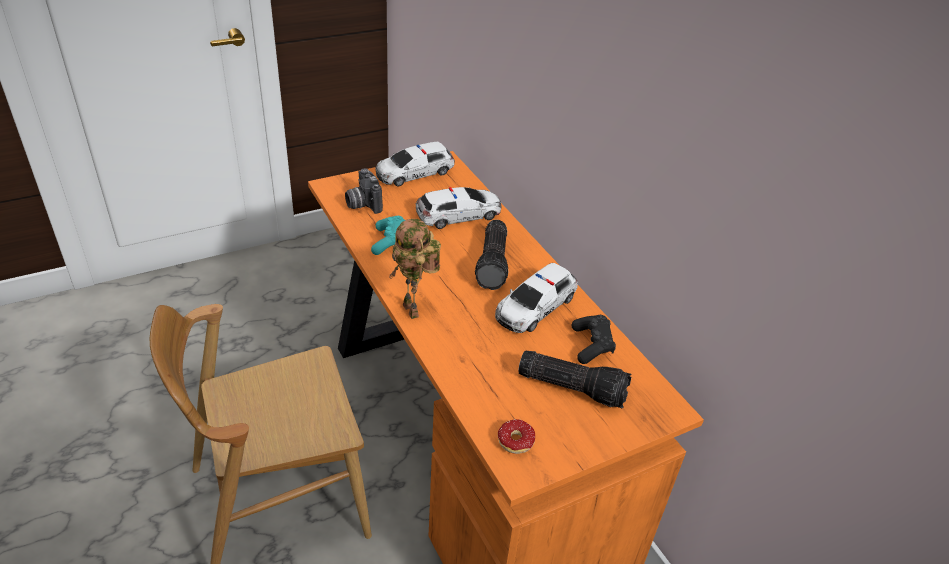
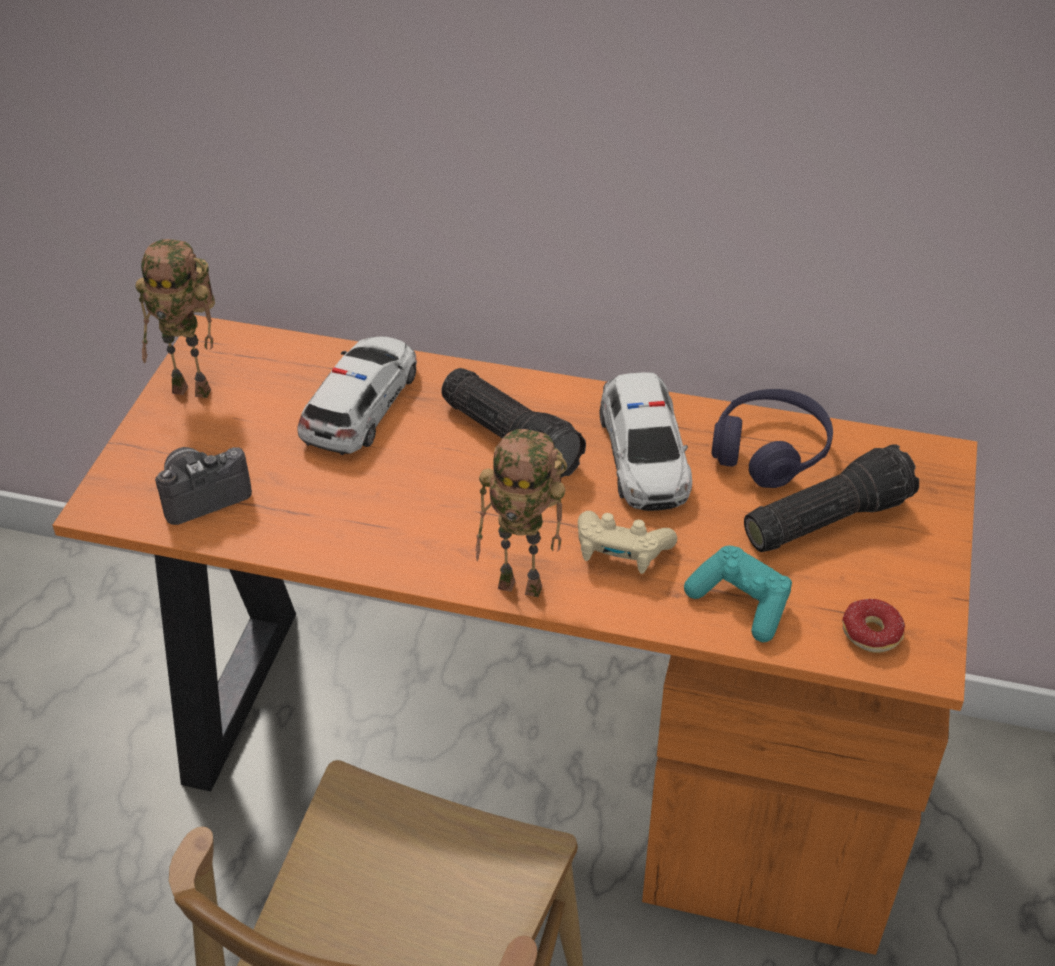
camera: 45 degrees left, 5 degrees up
(362, 204) = (202, 494): camera -> camera turned 135 degrees clockwise
(389, 242) = (336, 518): turquoise game controller -> turquoise game controller (741, 603)
(414, 172) = (196, 388): toy car -> toy robot
(466, 330) = (621, 552): none -> beige game controller
(592, 345) = (770, 451): black game controller -> purple headphones

